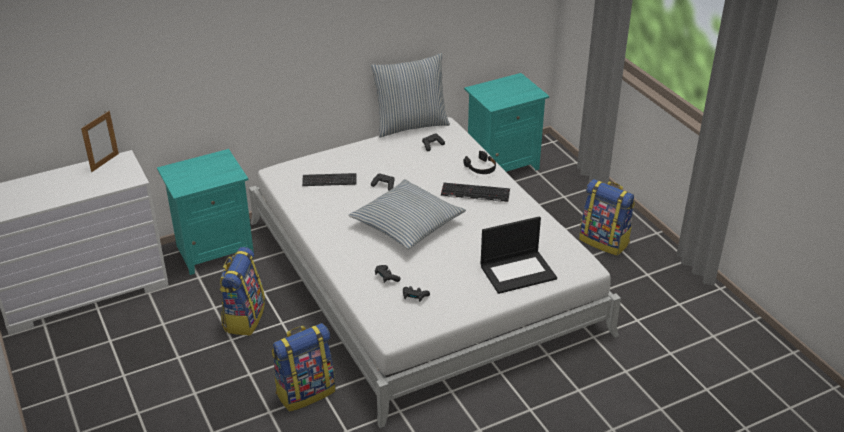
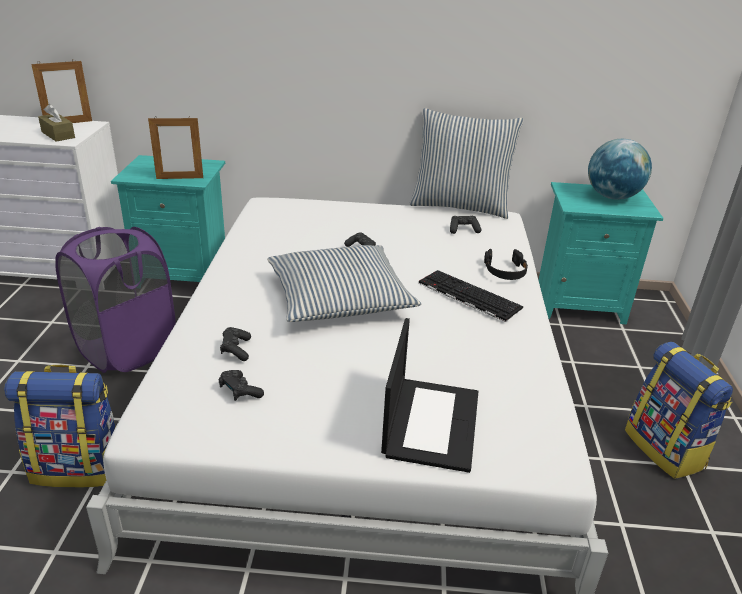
camera: 30 degrees right, 5 degrees down
(118, 176) = (58, 135): none -> brown tissue box
(220, 177) = (180, 178): none -> picture frame
(244, 318) = (127, 349): backpack -> purple laundry basket
(329, 181) = (306, 226): keyboard -> none
(510, 88) = (612, 197): none -> globe
(518, 271) = (430, 422): laptop -> laptop turned 90 degrees counterclockwise

